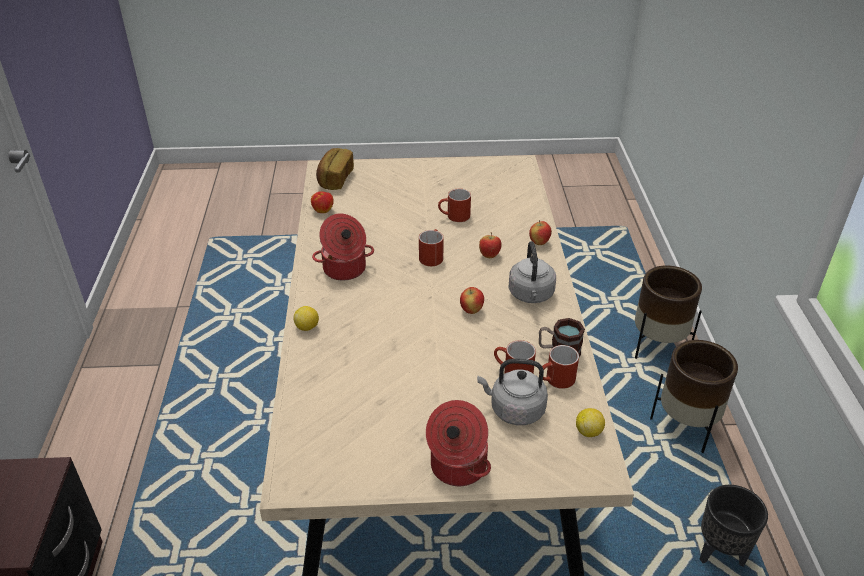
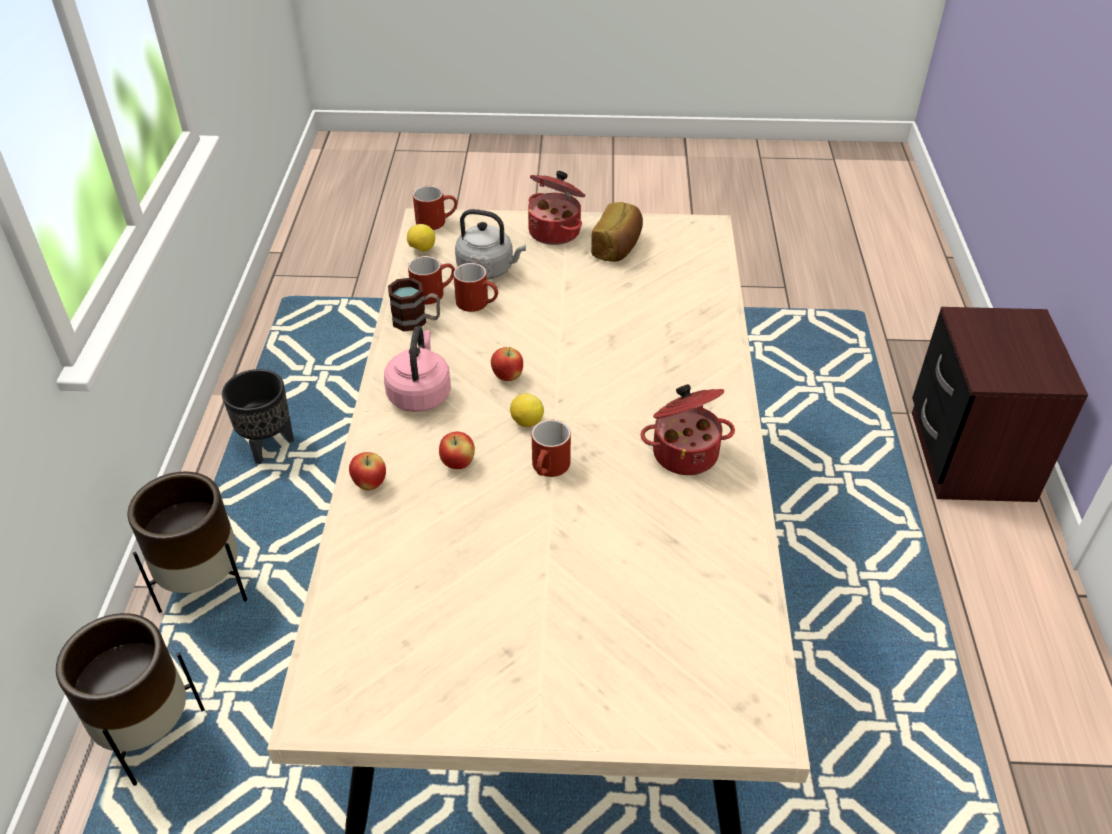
camera: 175 degrees left, 5 degrees up
(307, 327) = (722, 367): lemon -> lemon (526, 422)
(323, 210) = (741, 587): apple -> none
(335, 179) = (733, 685): bread -> bread (618, 247)
(454, 217) = (497, 553): red mug -> red mug (436, 221)
(531, 295) = (420, 394): grey kettle -> pink kettle

